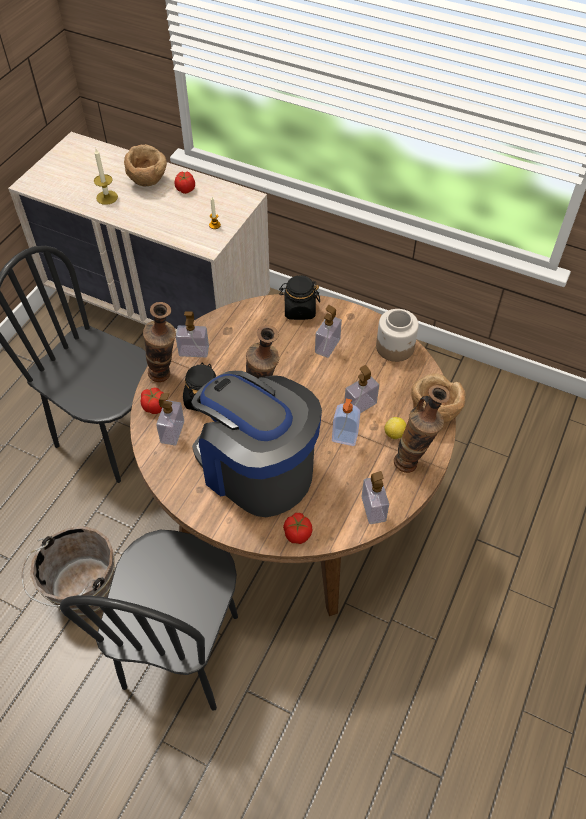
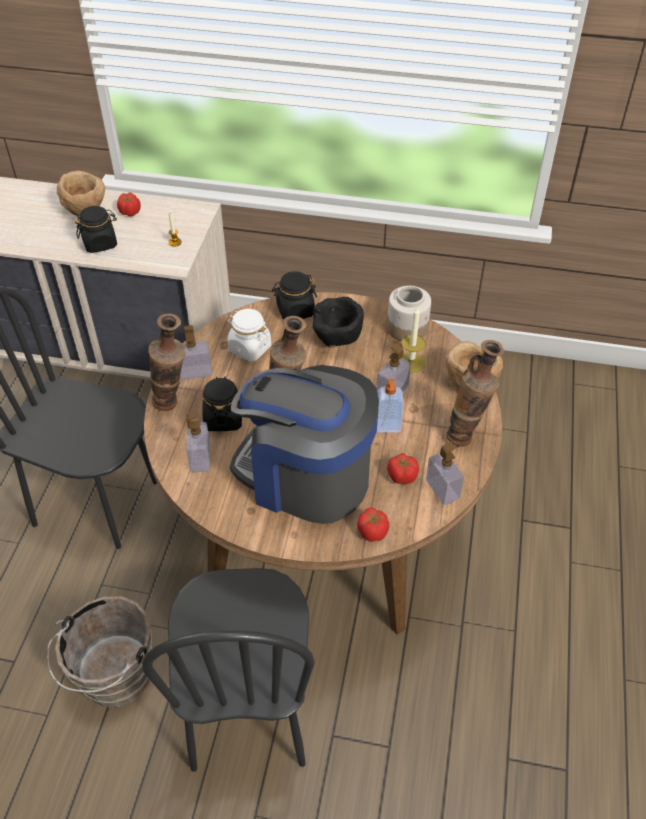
camera: 15 degrees left, 5 degrees down
(107, 197) = (44, 234): candle -> candle (411, 362)
(151, 214) = (100, 243): none -> black jar
(154, 406) = (171, 436): tomato -> tomato (402, 476)
(247, 338) = (249, 348): none -> white jar
(327, 346) = (337, 340): soap dispenser -> black bowl
(394, 434) = (437, 412): lemon -> none

